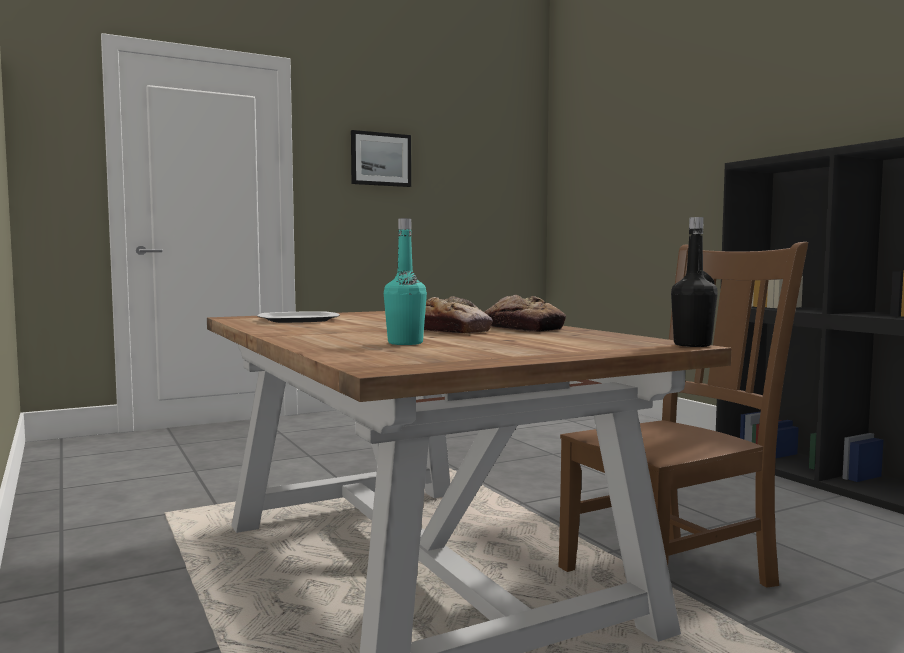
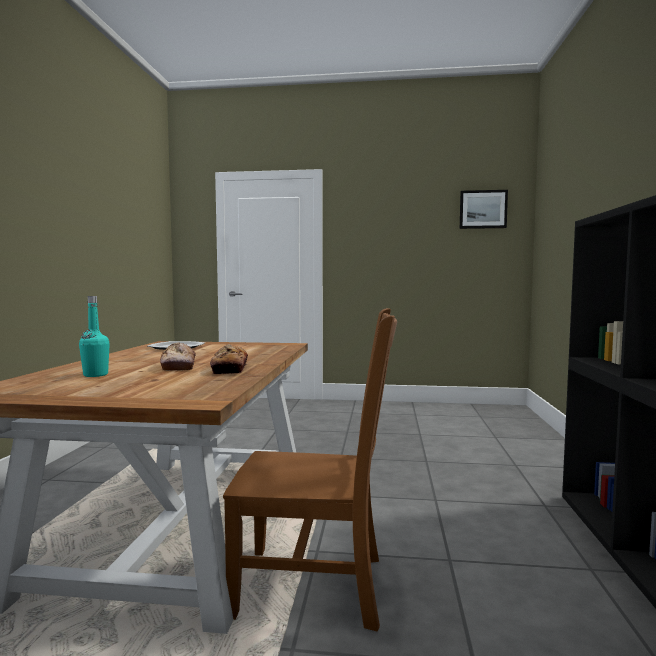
camera: 35 degrees right, 0 degrees up
(380, 159) = (384, 229): picture -> picture (483, 209)
(692, 345) = (208, 403): black bottle -> none

